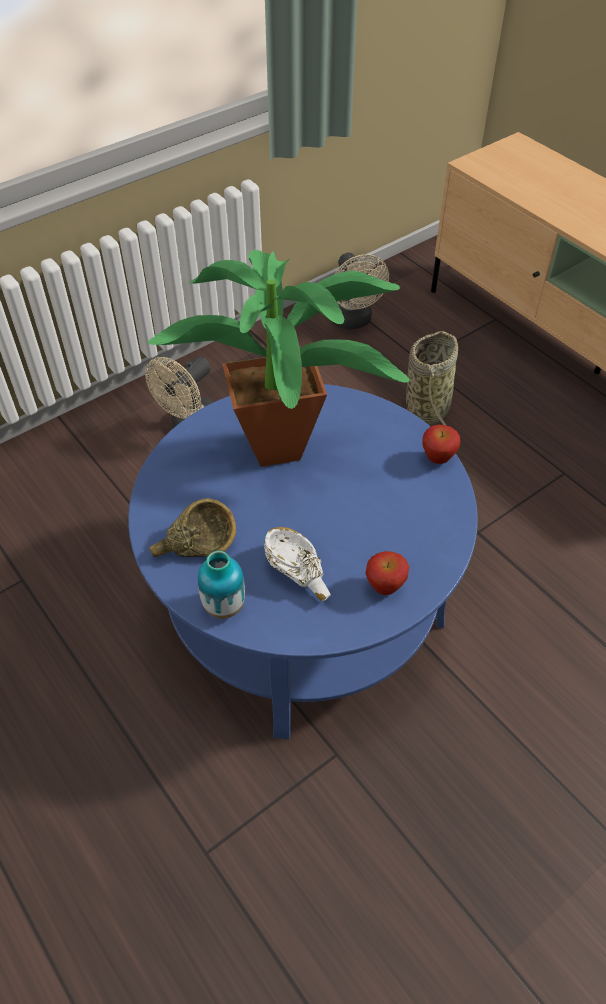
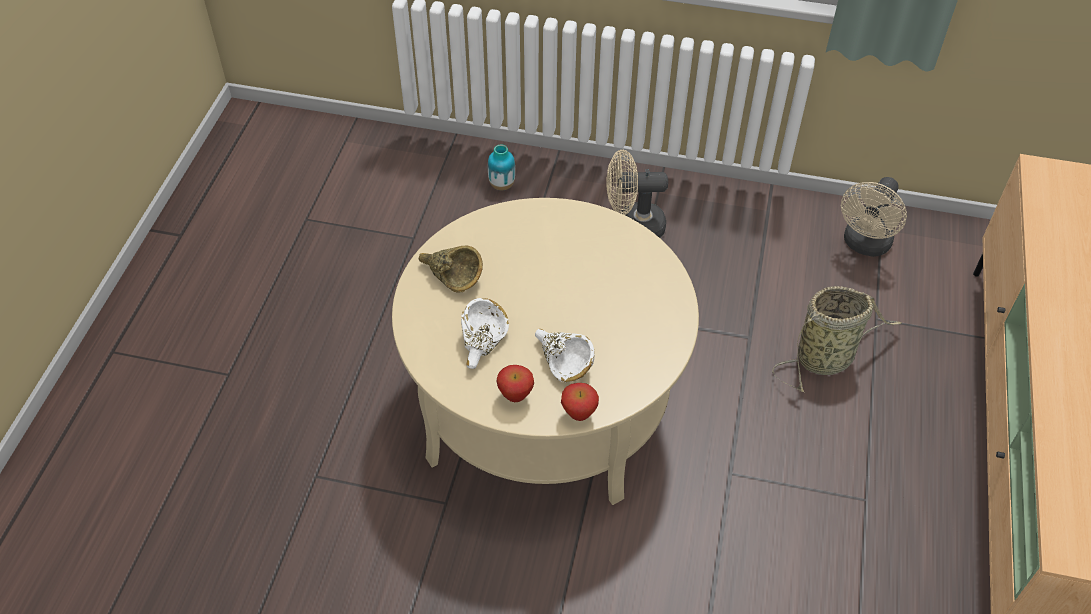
camera: 50 degrees right, 0 degrees up
(224, 606) = (419, 322): vase -> vase (502, 185)
(288, 450) = (582, 269): potted plant -> none
(303, 606) = (544, 404): blue coffee table -> beige coffee table
(376, 530) = (560, 361): none -> white bowl
(437, 459) = (666, 358): apple -> apple (579, 414)

